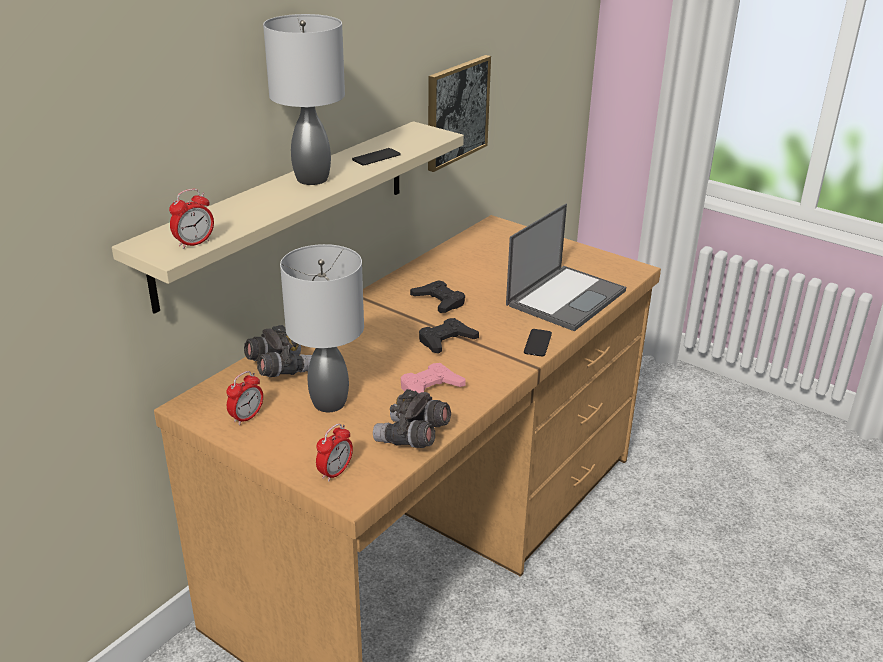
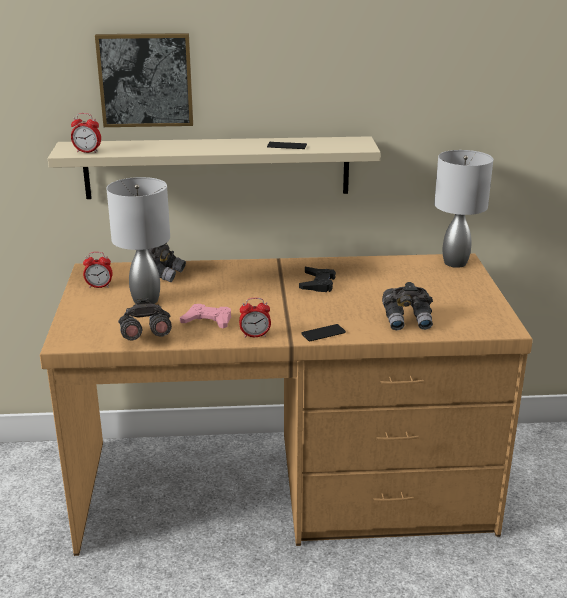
camera: 50 degrees right, 5 degrees down
(313, 179) = (221, 145): grey table lamp -> grey table lamp (455, 263)
(335, 472) = (79, 330): alarm clock -> alarm clock (255, 335)
(446, 340) = (272, 304): black game controller -> none
(456, 112) = (434, 143): picture -> picture (145, 80)
(566, 297) = (407, 320): laptop -> grey binoculars

